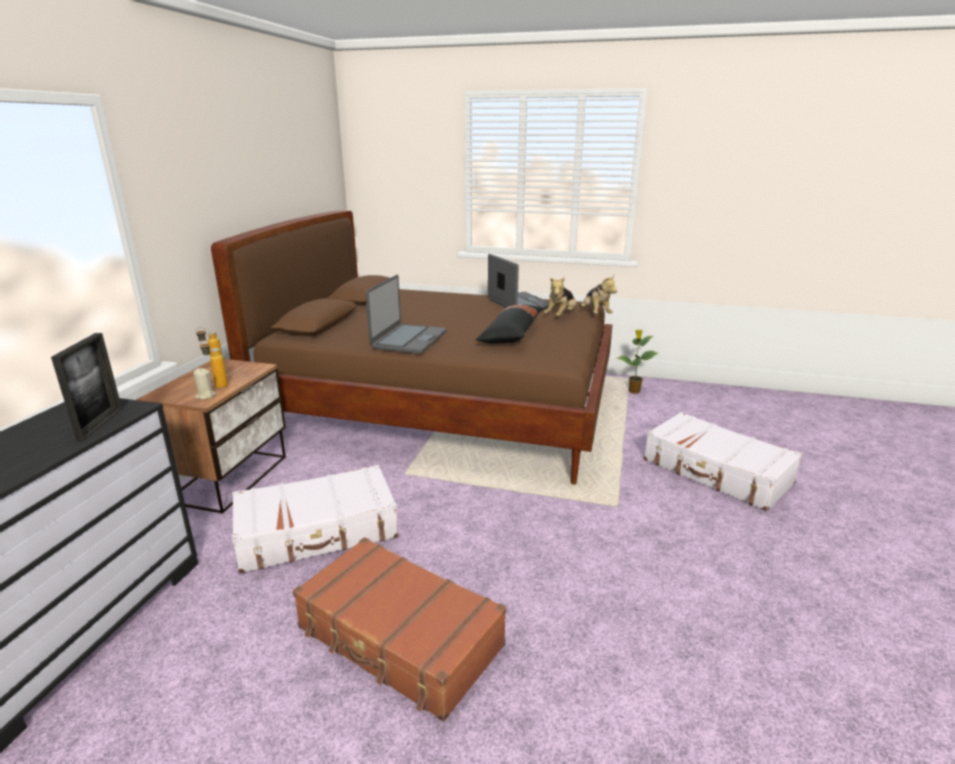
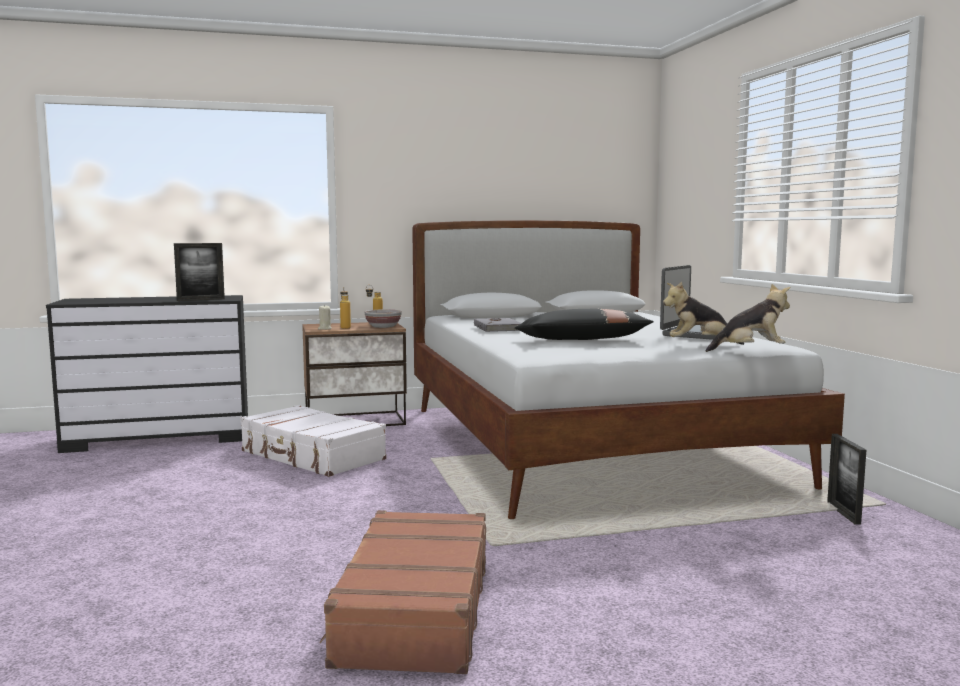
camera: 60 degrees right, 15 degrees down
(248, 370) = (383, 327): none -> bowl
(399, 638) = (201, 504): brown suitcase -> brown suitcase (414, 610)
(408, 340) = (498, 328): laptop -> grey book
(444, 407) = (586, 444): brown bed -> white bed
(595, 314) = (750, 351): plush toy -> plush toy turned 135 degrees counterclockwise
(633, 391) = (843, 513): potted plant -> picture frame
(716, 472) = (678, 592): white suitcase -> none

